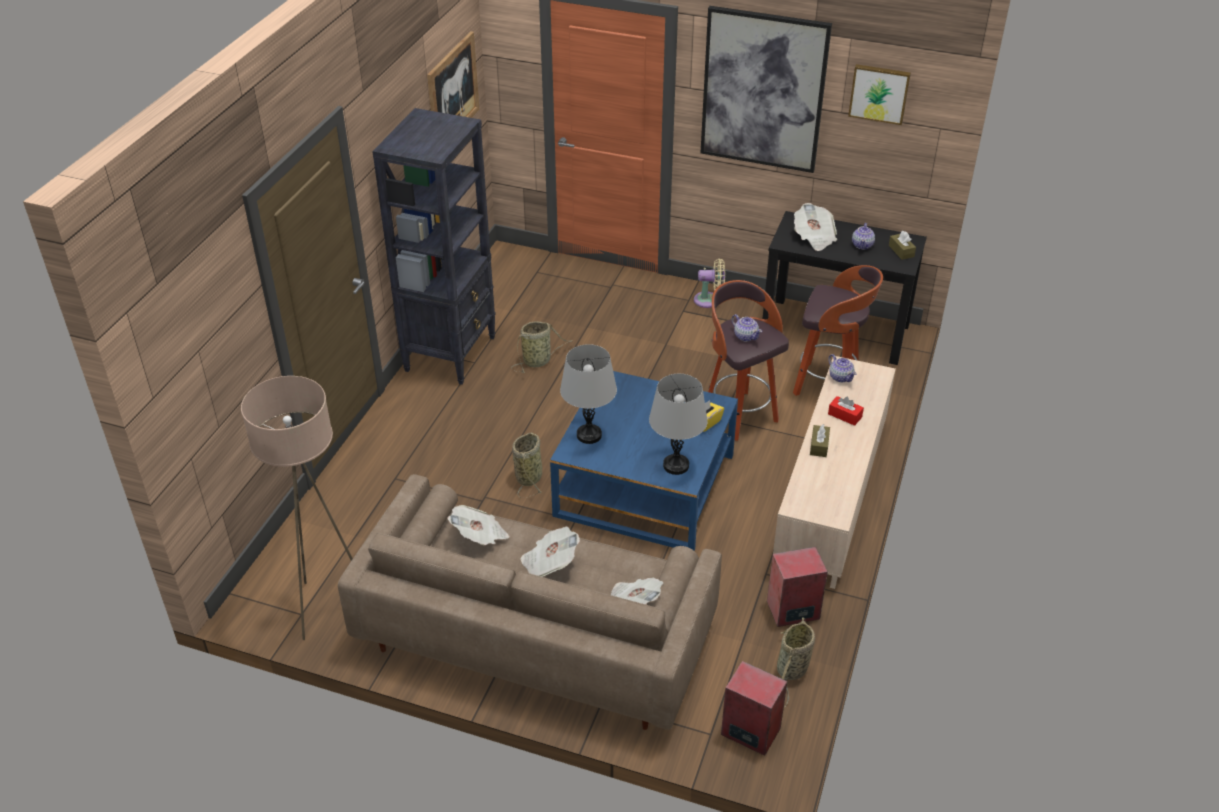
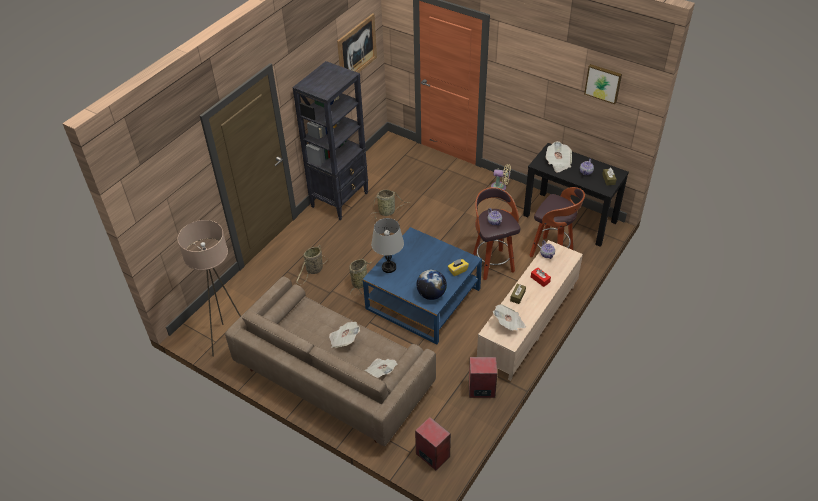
camera: 15 degrees right, 5 degrees up
(480, 536) = (312, 317): newspaper -> newspaper (509, 324)
(676, 465) = (431, 294): grey table lamp -> globe
(763, 90) = (536, 70): picture -> none
(791, 671) = (467, 425): basket -> basket (314, 270)

